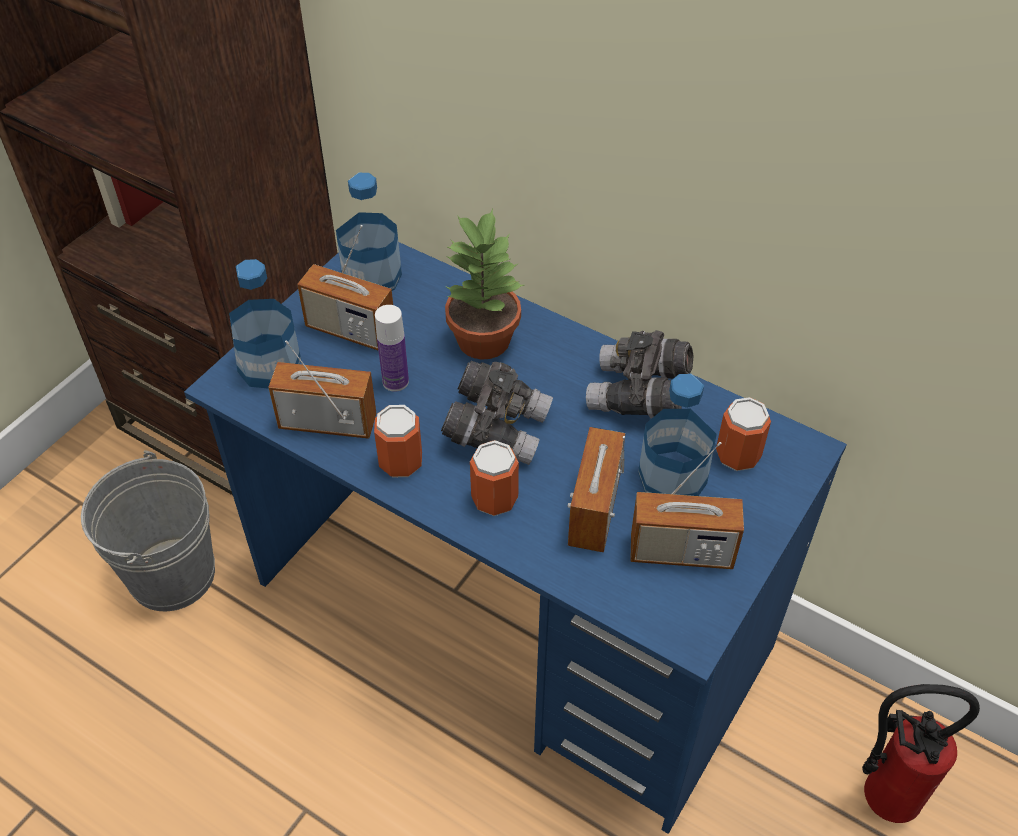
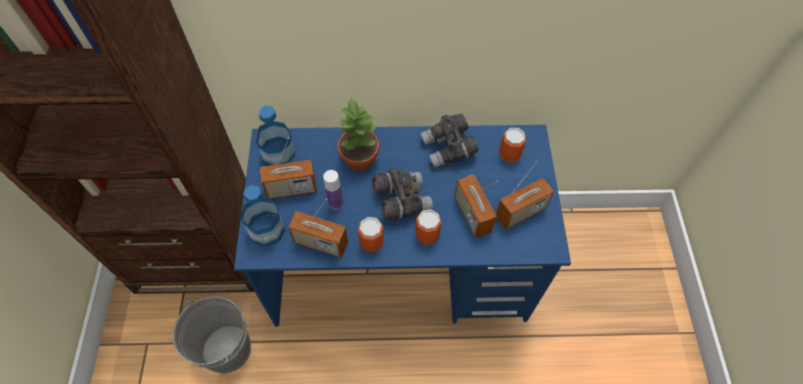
camera: 35 degrees left, 10 degrees up
(328, 422) = (321, 243): radio -> radio turned 135 degrees counterclockwise
(672, 478) = (491, 180): bottle -> none
(878, 795) = (589, 254): fire extinguisher -> none

